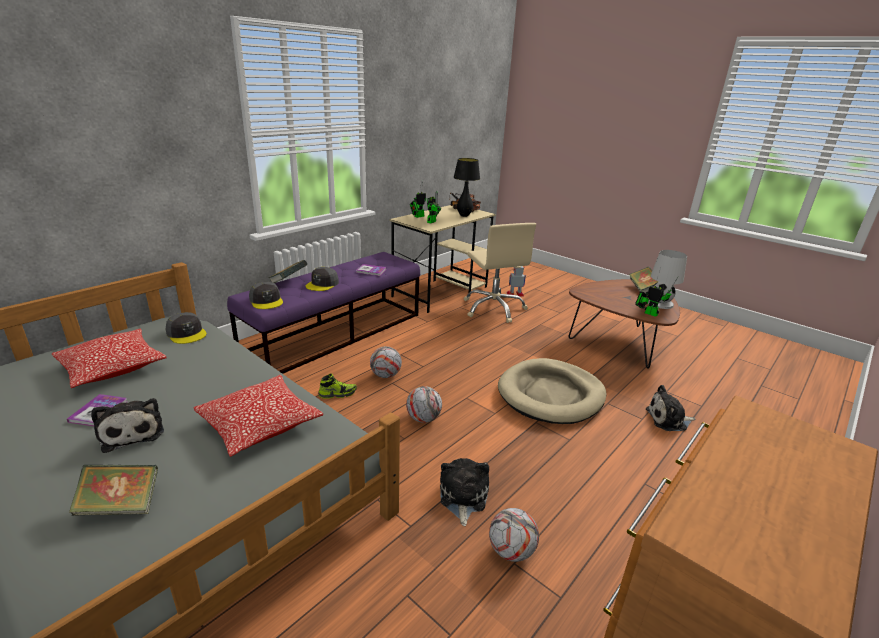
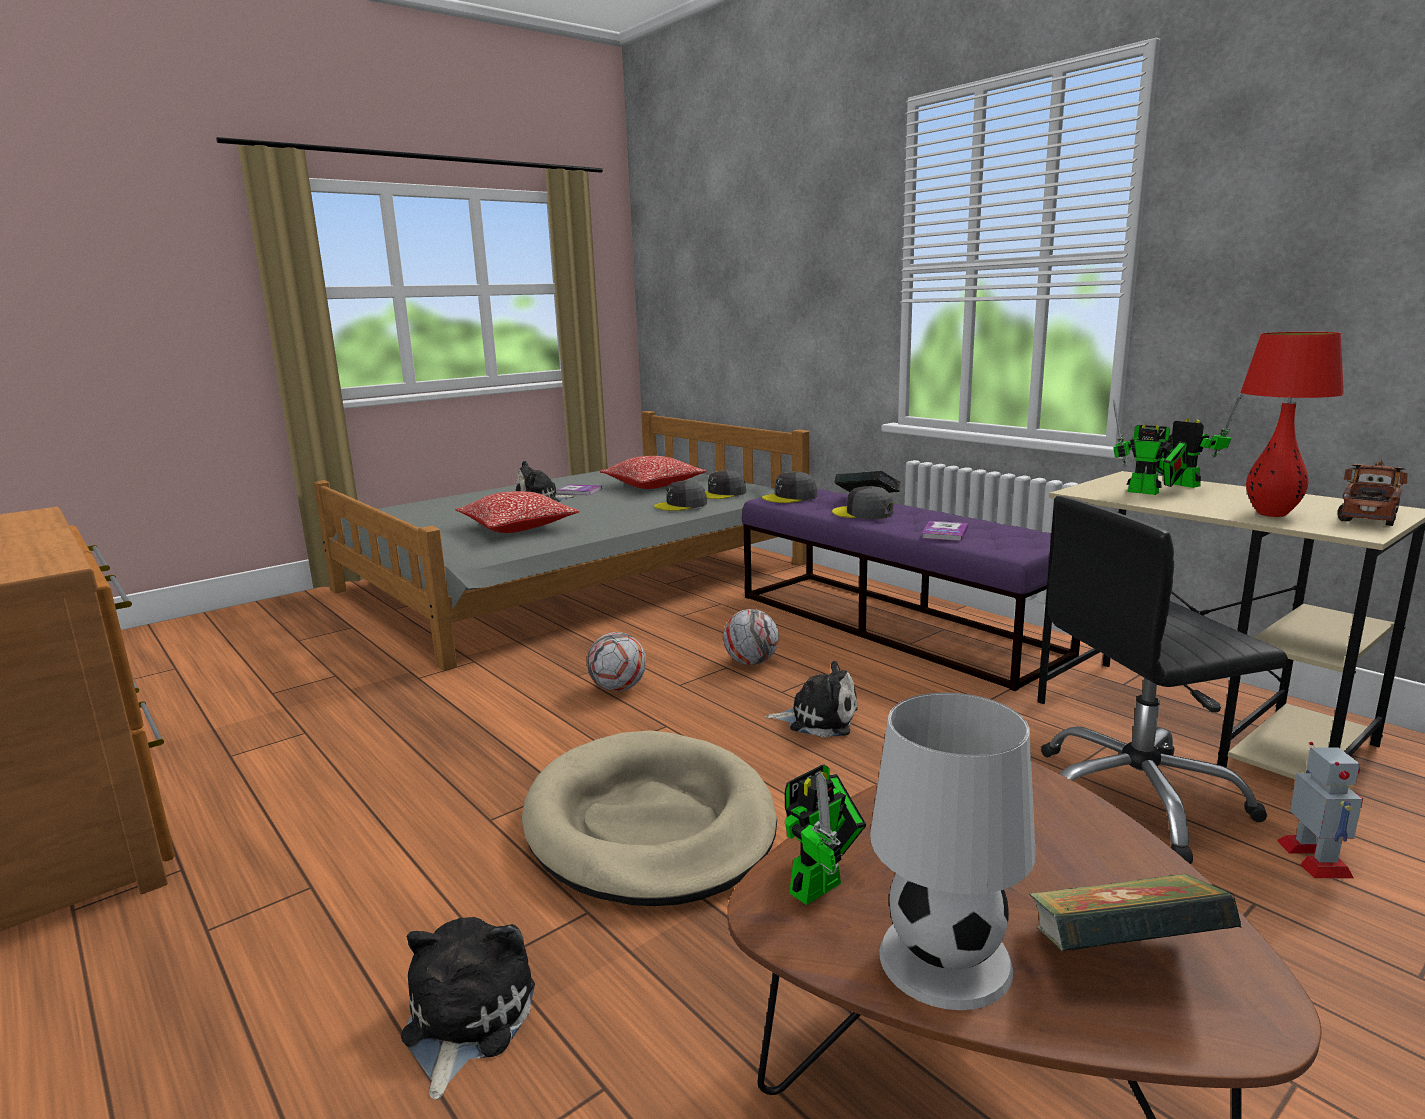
camera: 100 degrees right, 10 degrees down
(121, 505) = (448, 509): book -> none
(219, 349) = (681, 505): none -> grey cap
(337, 394) = (702, 634): shoe -> none
(462, 497) = (435, 708): plush toy -> plush toy (818, 719)
(464, 215) = (1272, 514): black table lamp -> red table lamp
(494, 308) = (1136, 799): beige office chair -> black office chair
(511, 551) = (322, 732): football -> none

